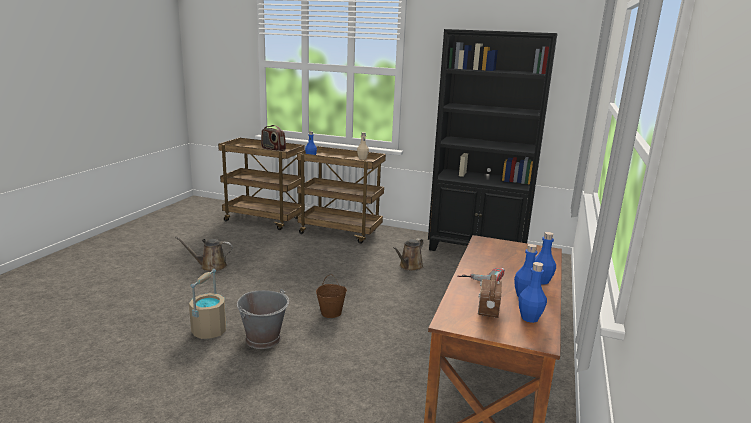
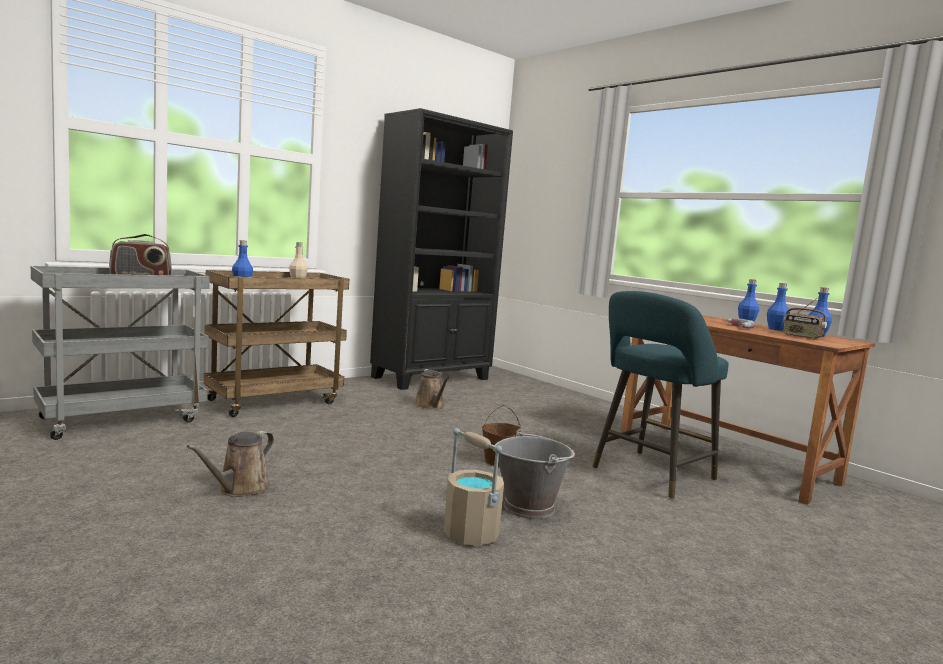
camera: 60 degrees left, 10 degrees down
(265, 220) = (124, 419): brown cart -> grey cart
(384, 374) = (649, 475): none -> turquoise stool

